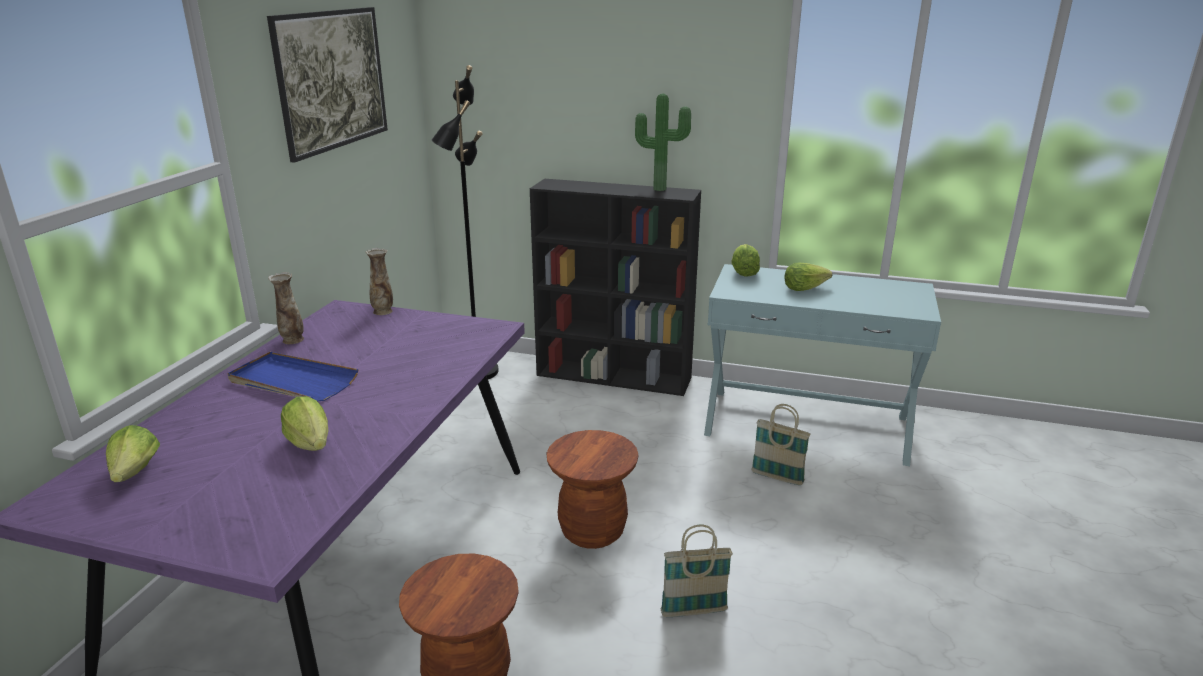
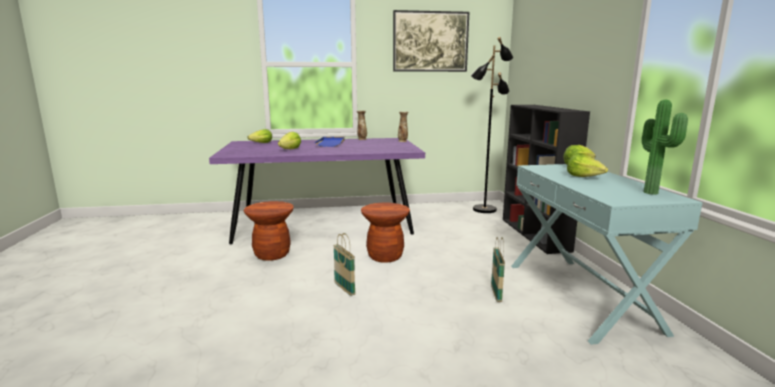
camera: 65 degrees right, 10 degrees down
(660, 188) = (569, 109): potted plant -> potted plant (653, 192)

